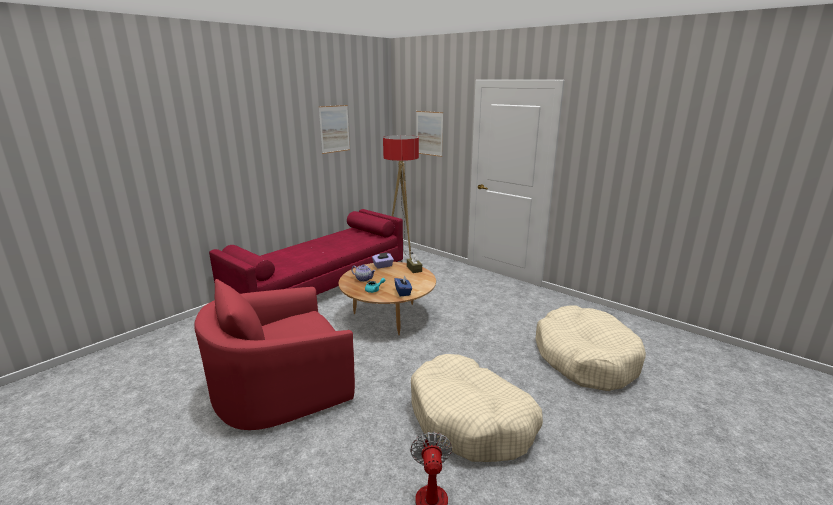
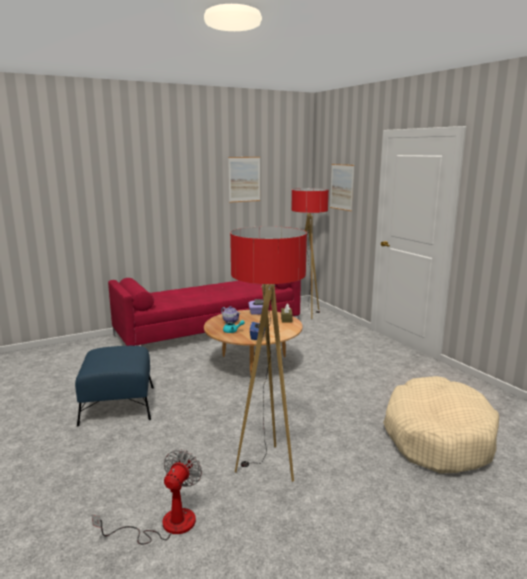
camera: 20 degrees right, 5 degrees down
(281, 388) = (118, 405): red armchair -> blue ottoman
(471, 420) = (267, 466): beige dog bed -> floor lamp

